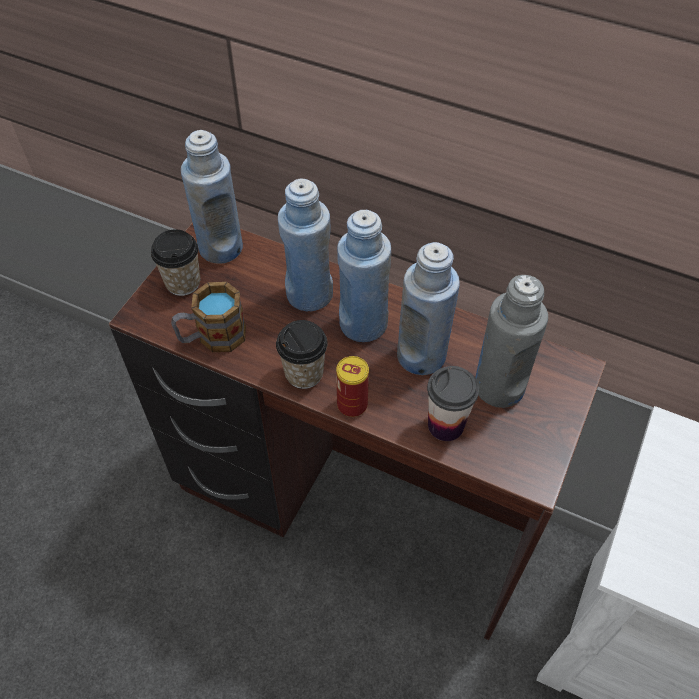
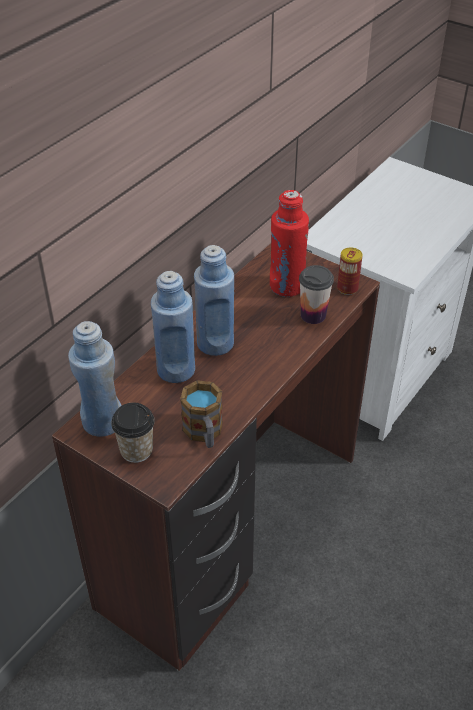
camera: 80 degrees left, 10 degrees down
(304, 373) = (254, 381): cup -> none
(352, 405) = (288, 358): can -> can (347, 288)
(421, 355) = (252, 317): blue bottle -> none
(498, 386) = (286, 286): grey bottle -> red bottle

